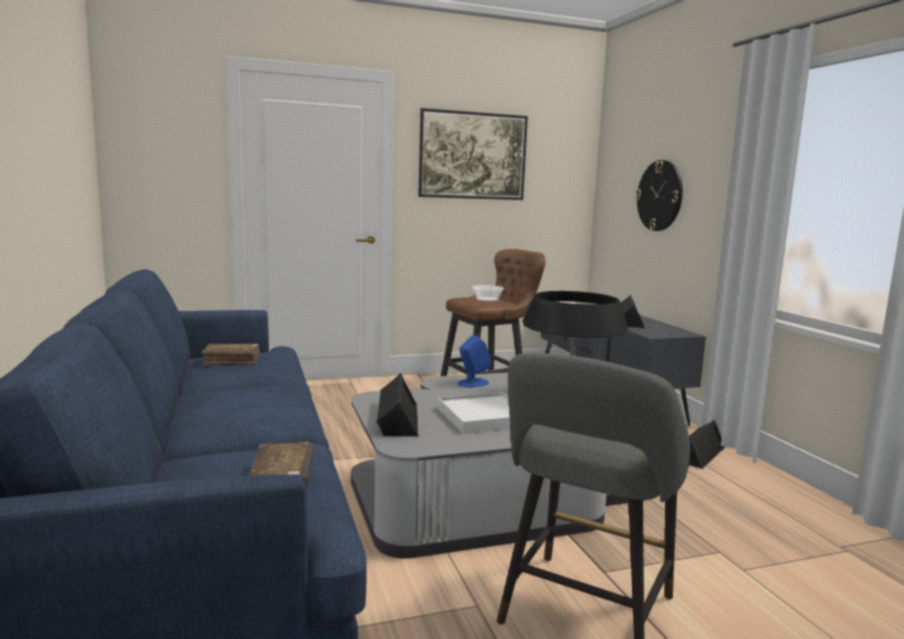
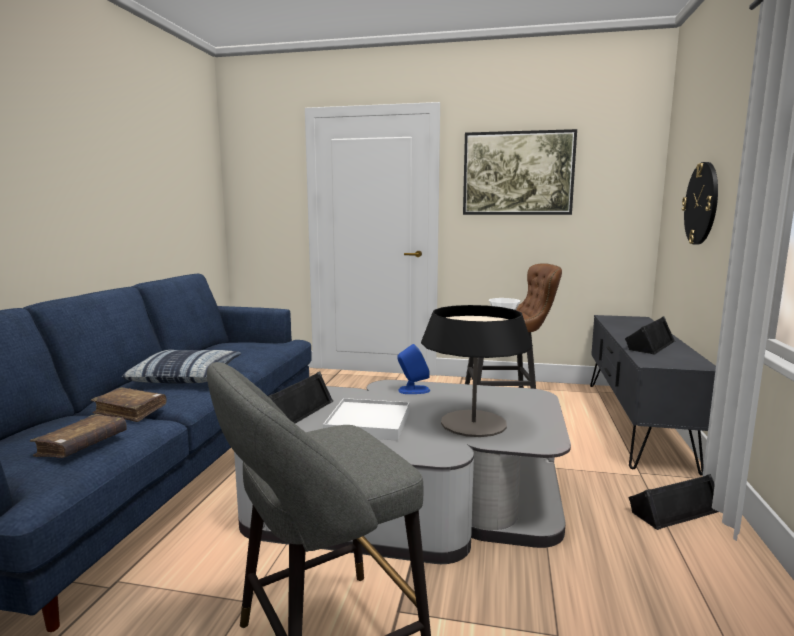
camera: 30 degrees right, 0 degrees up
(232, 361) = (237, 347): brown book -> brown book (130, 411)
(242, 398) = (187, 376): none -> pillow

